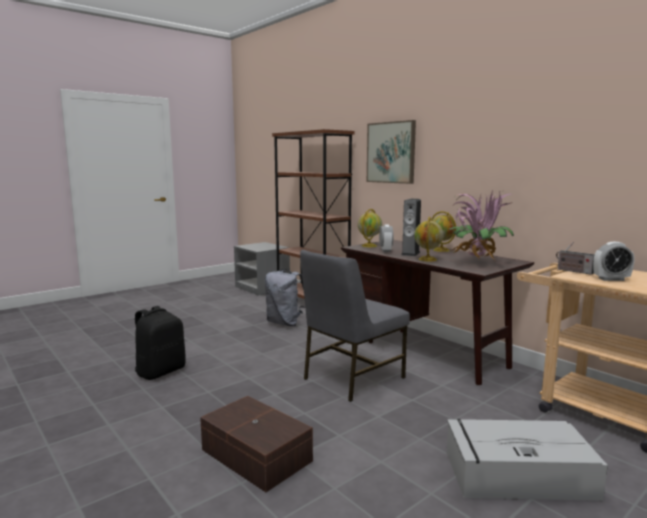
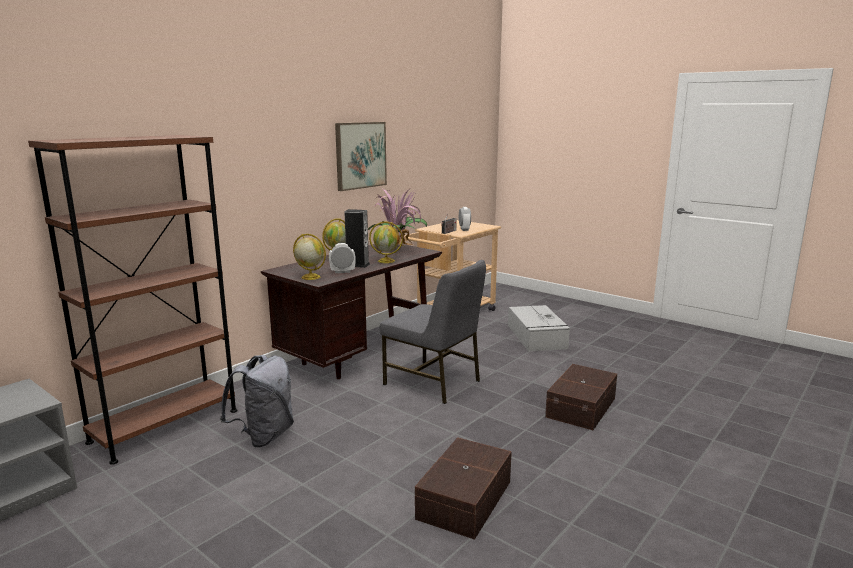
camera: 100 degrees left, 5 degrees up
(160, 371) = (462, 500): black backpack -> brown storage box
(391, 152) = (242, 163): picture -> picture (360, 155)

